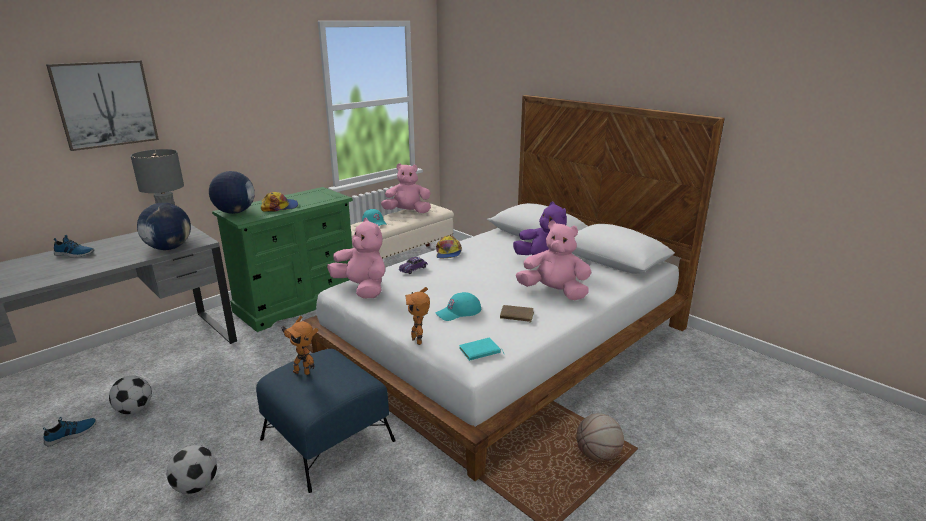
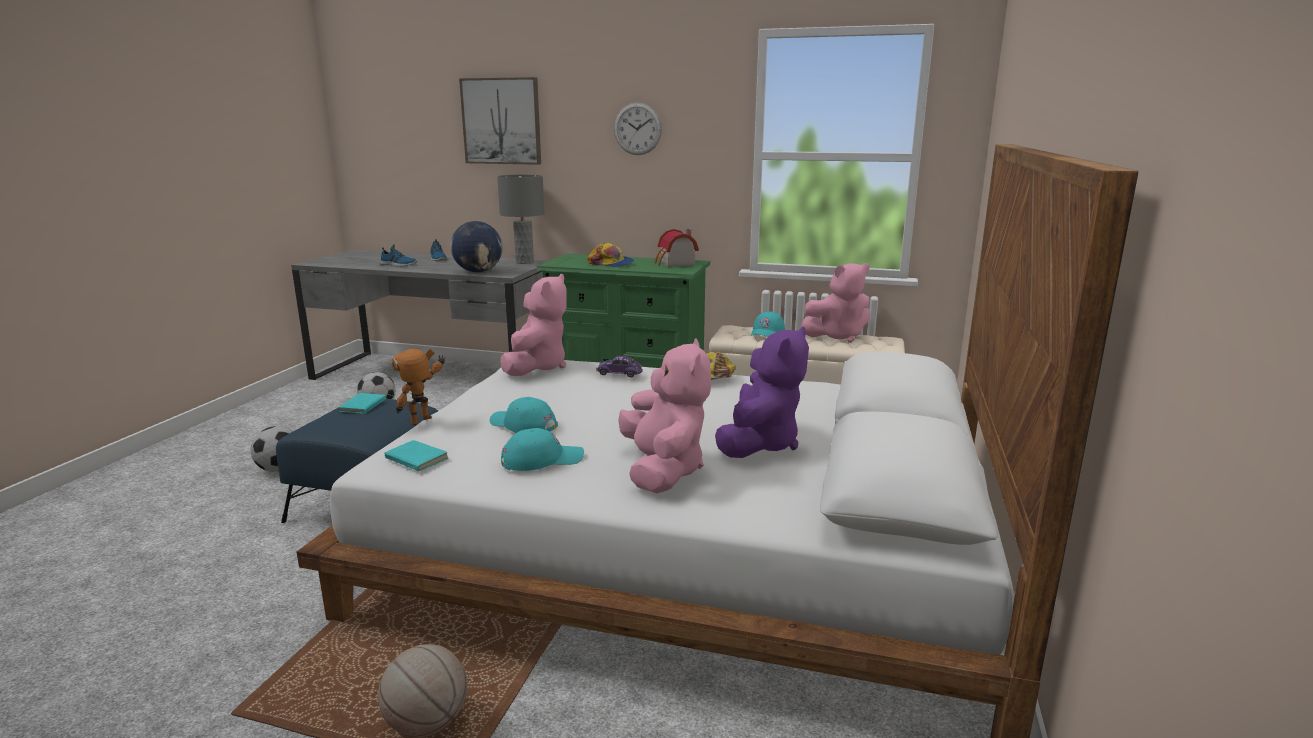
camera: 60 degrees right, 5 degrees down
(71, 434) = (334, 402): shoe -> shoe (398, 265)
(235, 212) = (571, 258): globe -> none
(242, 98) = (637, 129): none -> wall clock
(303, 371) = (364, 406): toy robot -> turquoise book
(315, 194) = (675, 263): none -> toy house
(407, 212) = (837, 336): pink plush toy -> pink plush toy turned 105 degrees clockwise
(516, 316) = (542, 459): brown book -> turquoise cap

